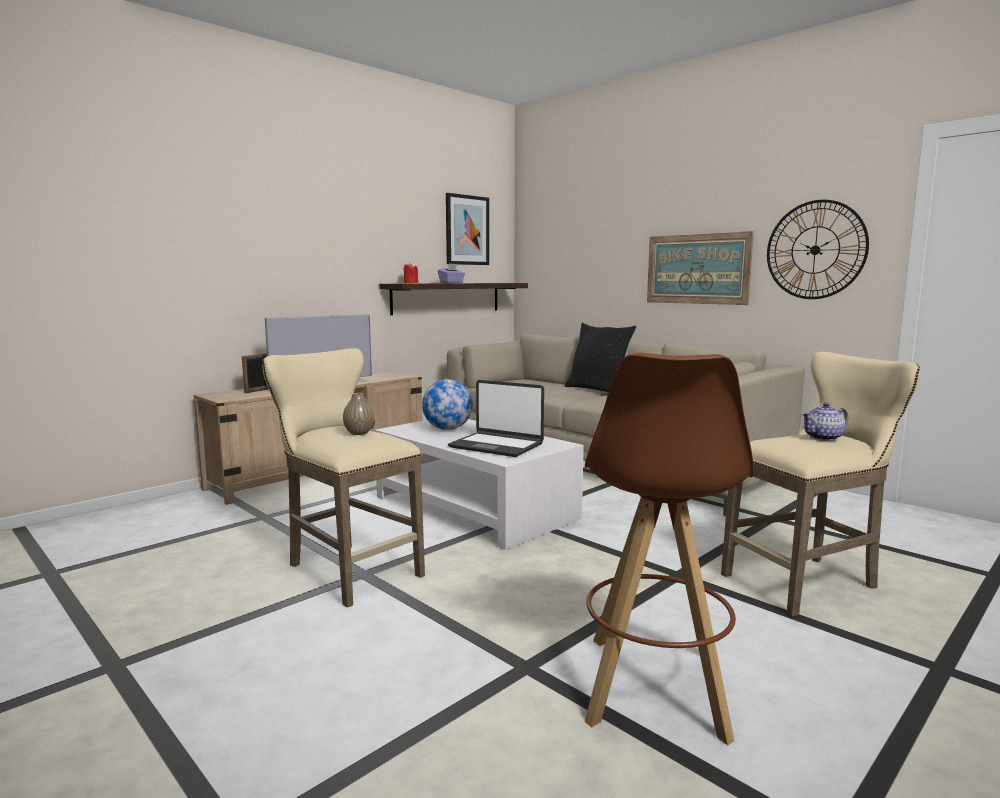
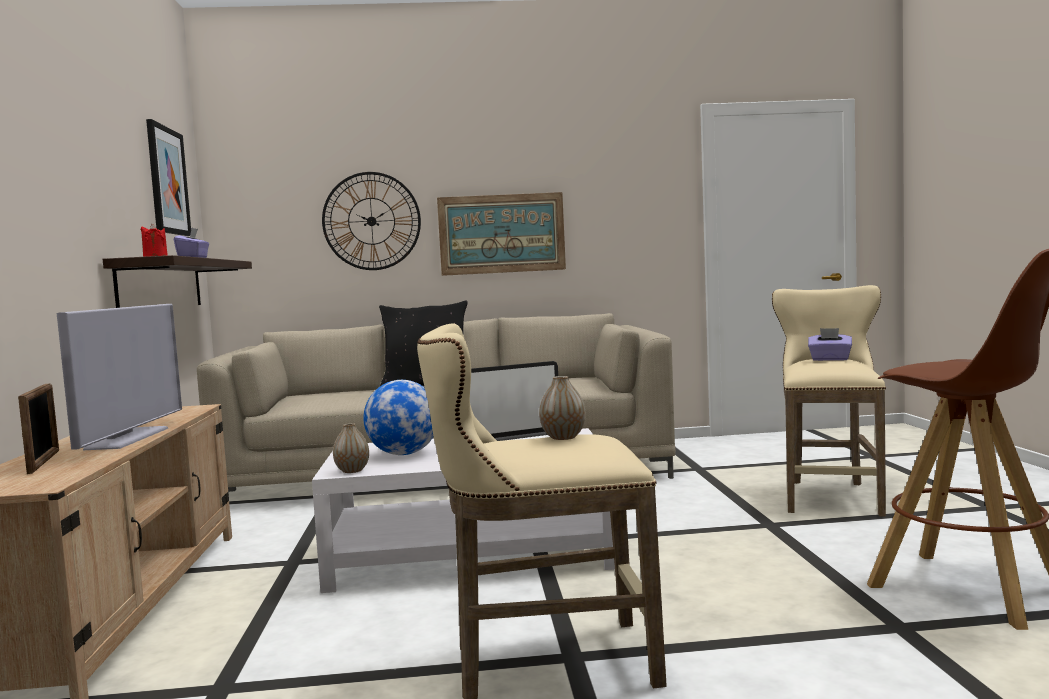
camera: 50 degrees left, 5 degrees down
(399, 430) = (352, 471): none -> vase
(815, 250) = (625, 211): wall clock -> wall clock (371, 221)
(824, 437) = (830, 359): teapot -> purple tissue box

